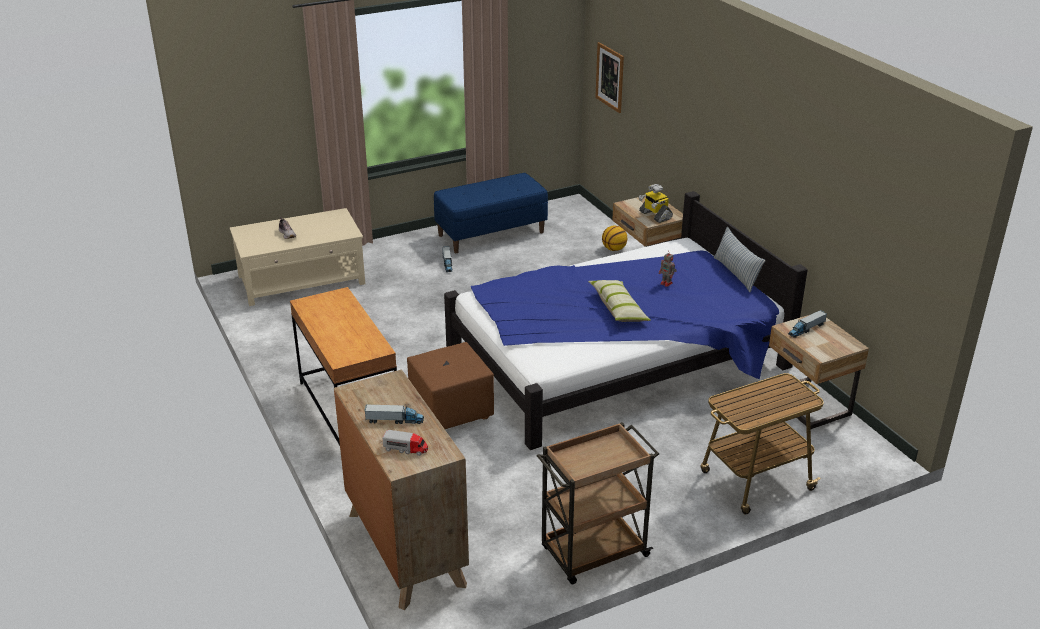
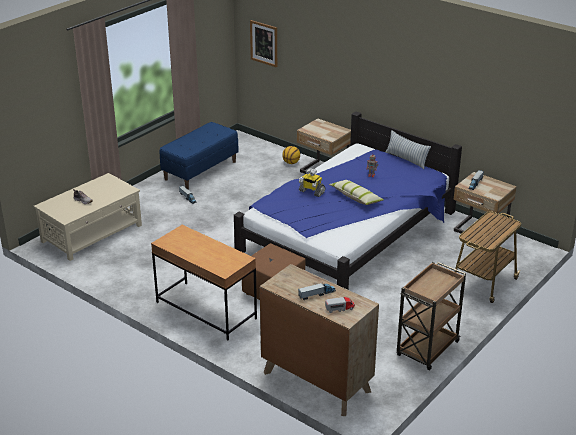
camera: 25 degrees left, 0 degrees up
(654, 215) = (330, 133): toy robot -> toy robot (311, 191)

